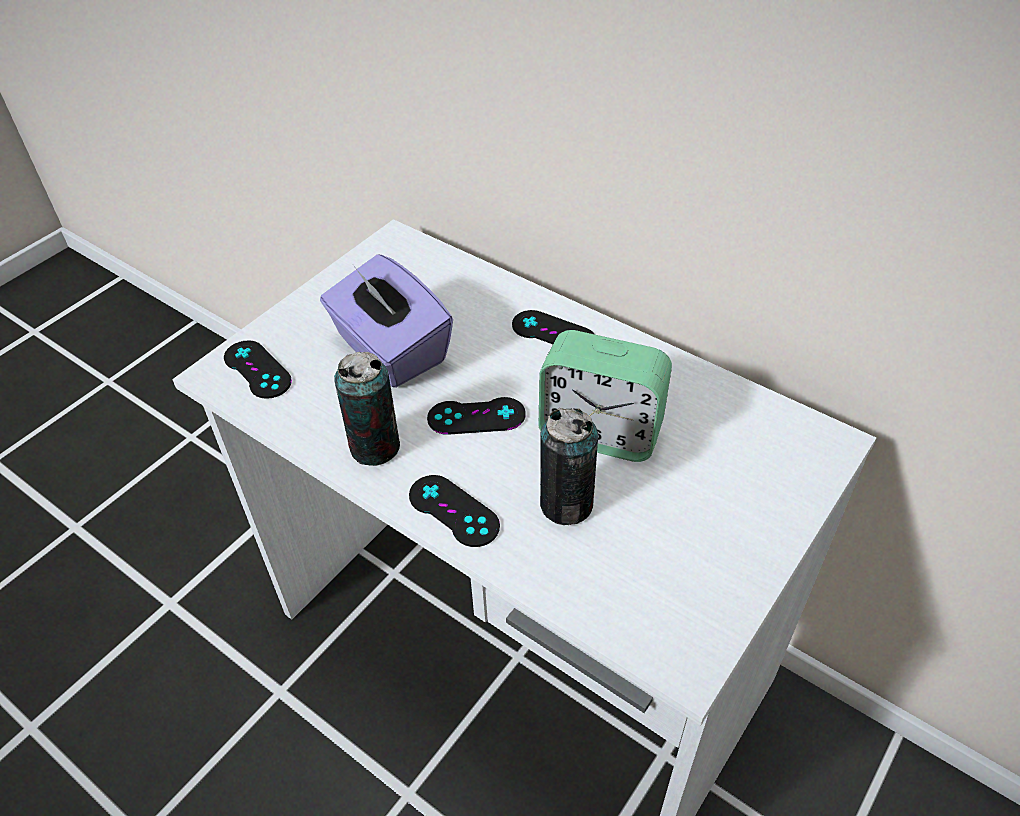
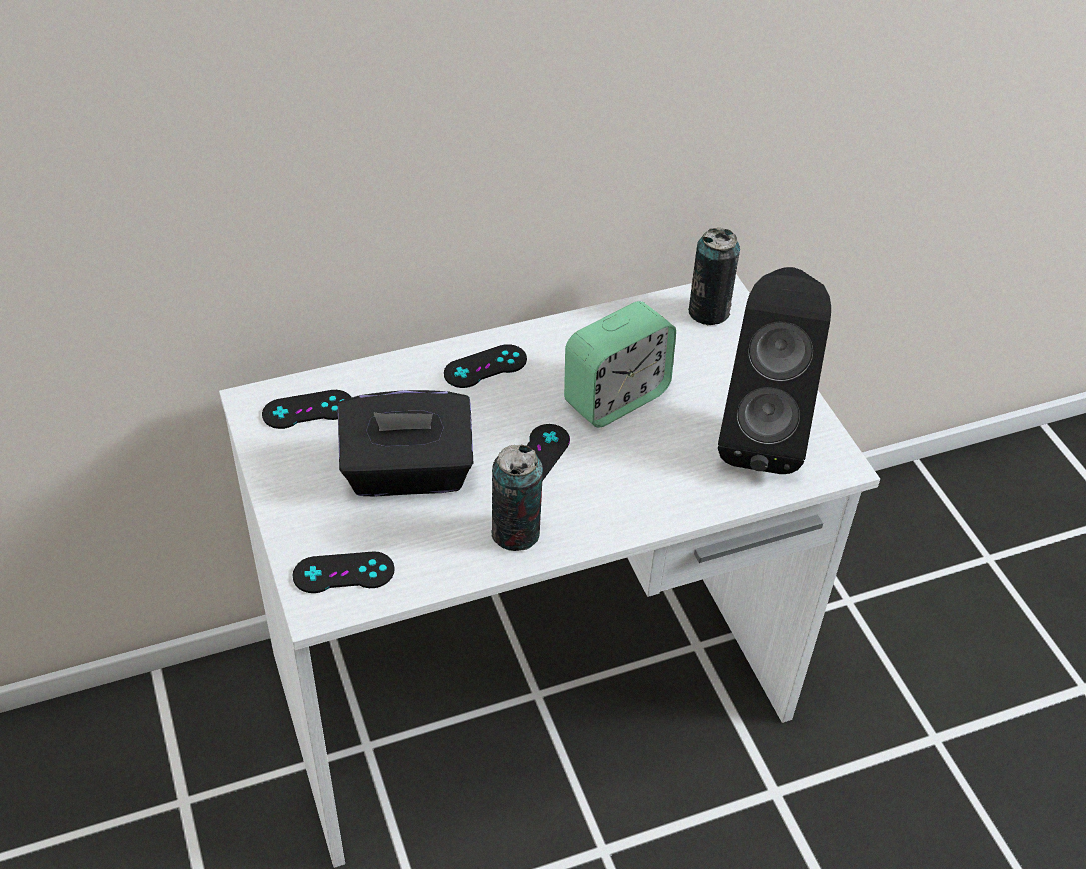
camera: 60 degrees left, 0 degrees up
(390, 350) = (407, 473): purple tissue box -> black tissue box
(453, 511) = (623, 516): black game controller -> black game controller (308, 410)
(566, 504) = (668, 451): can -> can (708, 311)
(661, 569) = (761, 435): none -> black speaker

